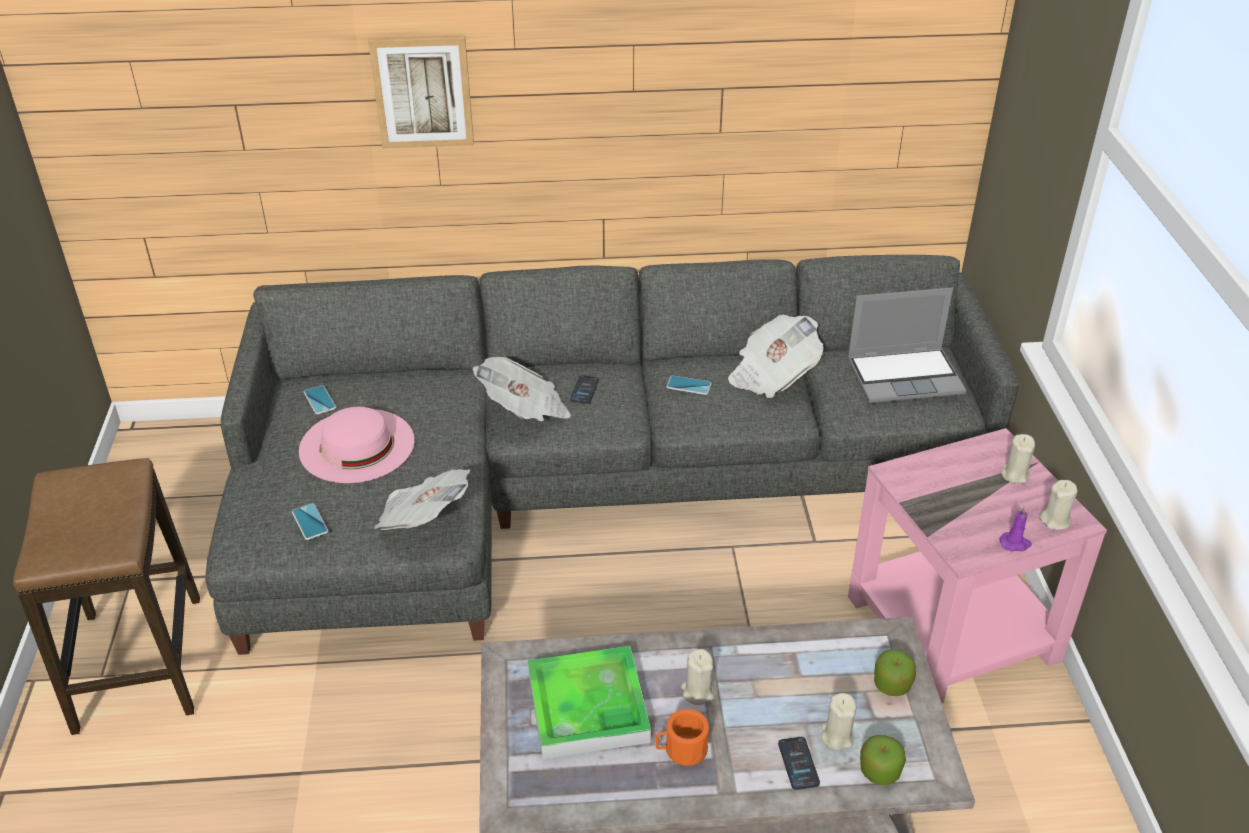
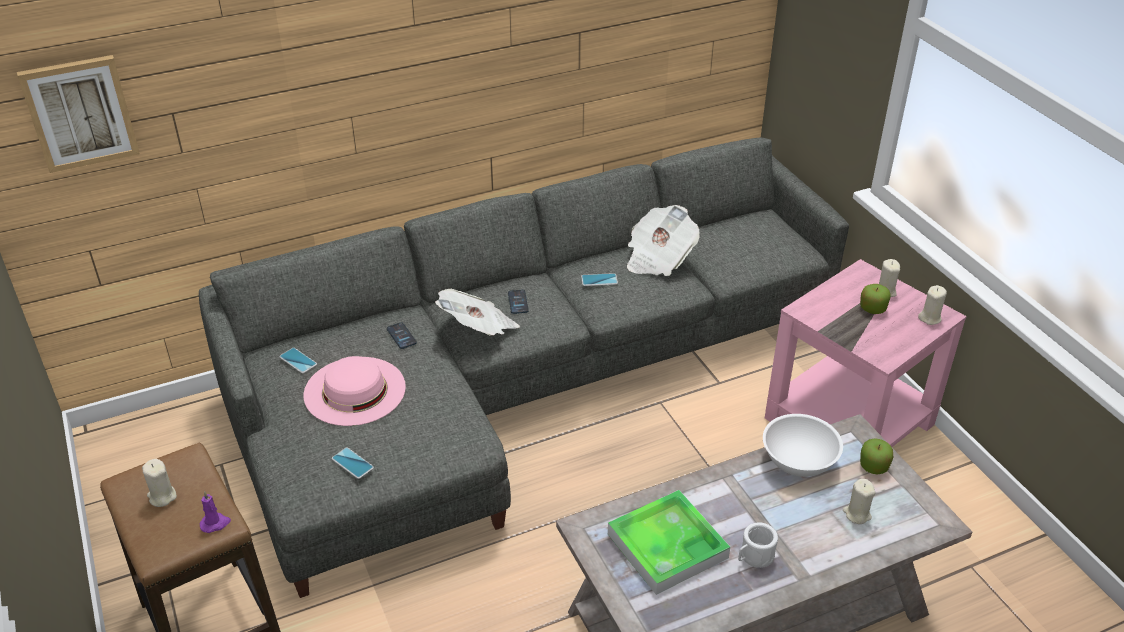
camera: 20 degrees left, 0 degrees up
(422, 91) = (340, 73): picture -> picture (80, 113)
(424, 519) = (448, 436): newspaper -> none
(681, 750) = (754, 556): orange mug -> white mug
(697, 692) = (741, 511): beige candle -> beige candle (162, 496)
(798, 763) = (841, 541): phone -> phone (401, 336)
(800, 653) = (798, 461): none -> white bowl
(879, 771) = (899, 530): apple -> apple (872, 308)
(905, 376) = (756, 237): laptop -> none
(1015, 543) = (912, 341): purple candle -> purple candle (215, 523)

